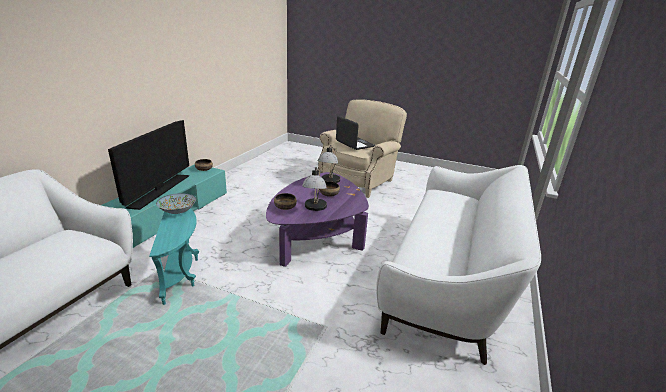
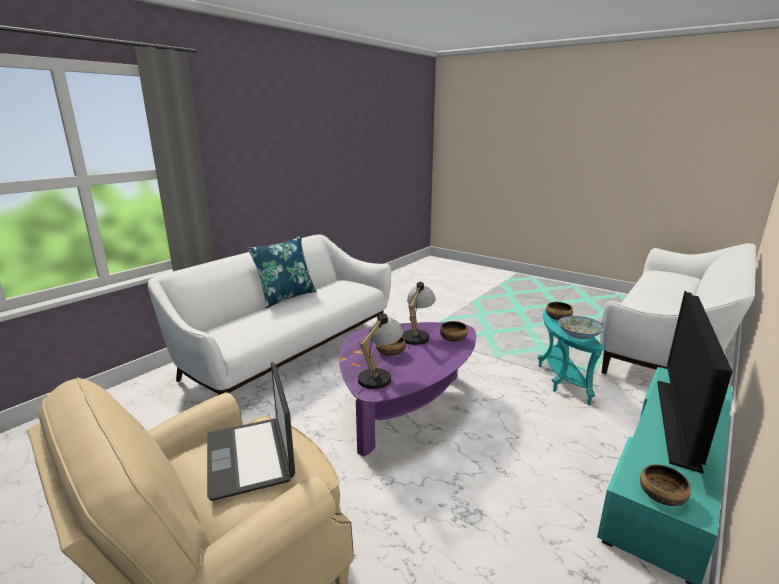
camera: 165 degrees left, 5 degrees down
(177, 231) = (558, 318): none -> bowl
(470, 239) = (286, 297): none -> blue pillow

